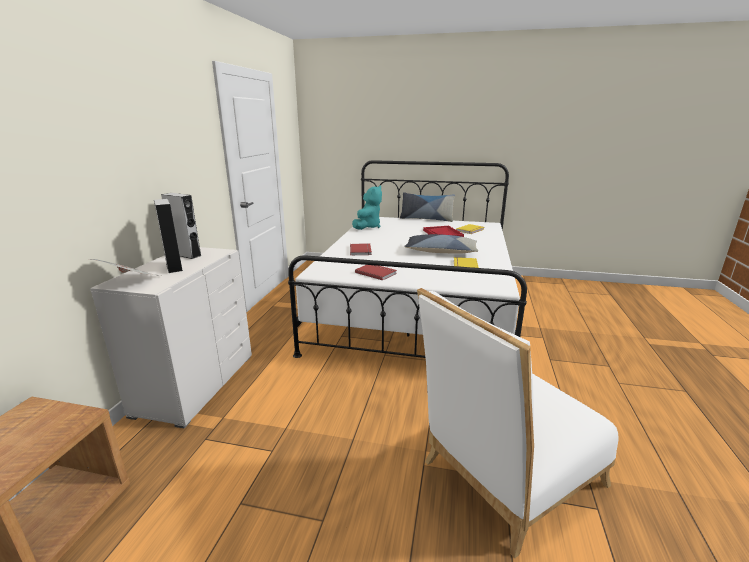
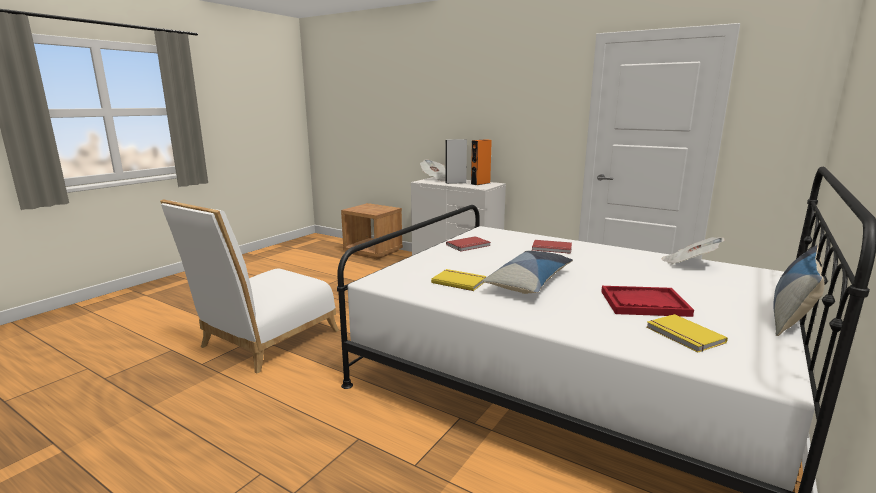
camera: 110 degrees right, 5 degrees down
(186, 255) = (480, 183): grey speaker -> orange speaker
(367, 227) = (689, 264): turquoise plush toy -> newspaper
(505, 478) = (264, 341): white chair -> white chair turned 135 degrees counterclockwise

